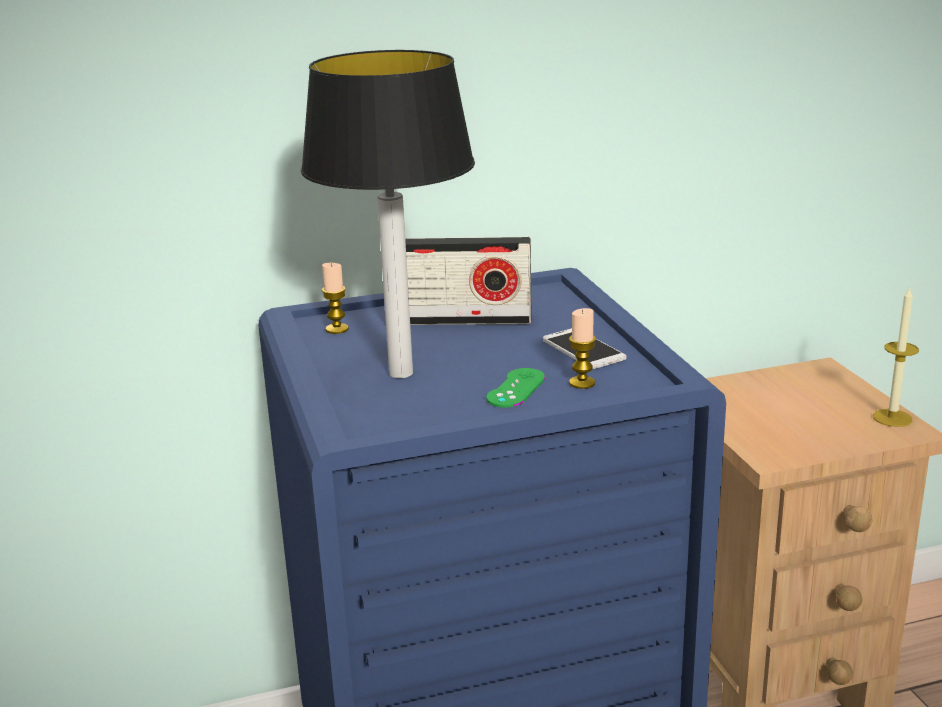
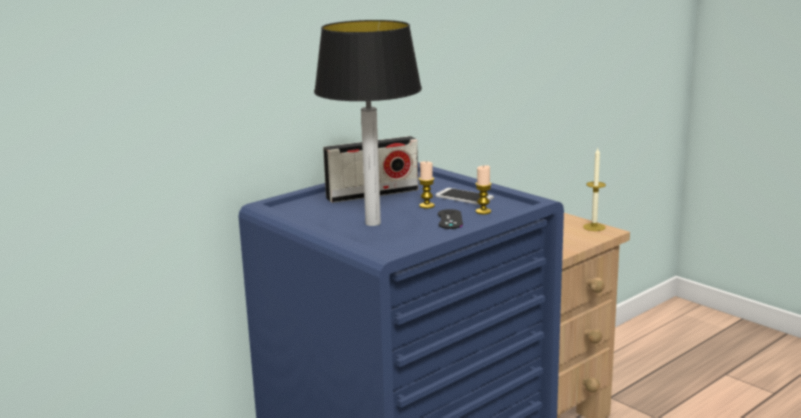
camera: 25 degrees left, 5 degrees down
(337, 329) = (301, 209): candle -> candle (427, 206)
(516, 388) = (450, 219): green game controller -> black game controller

